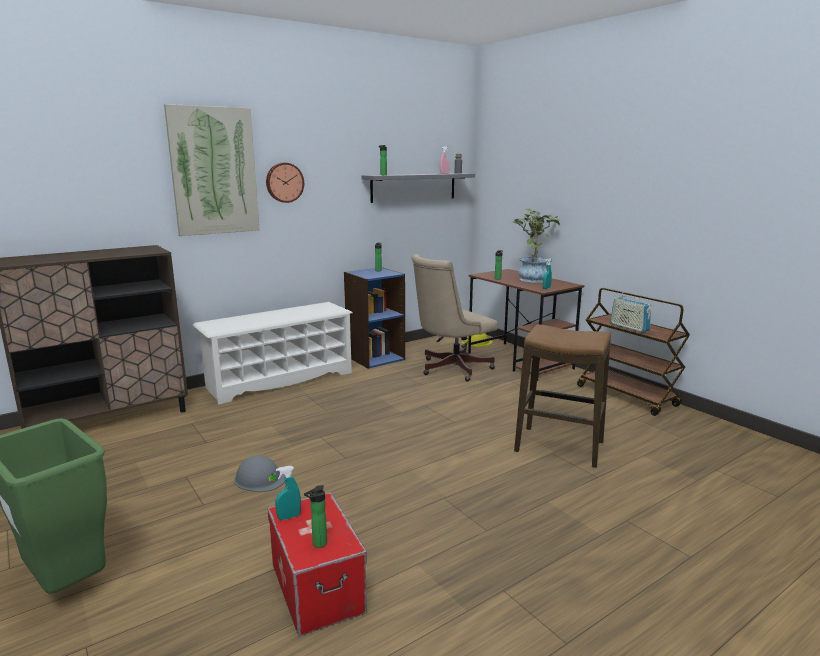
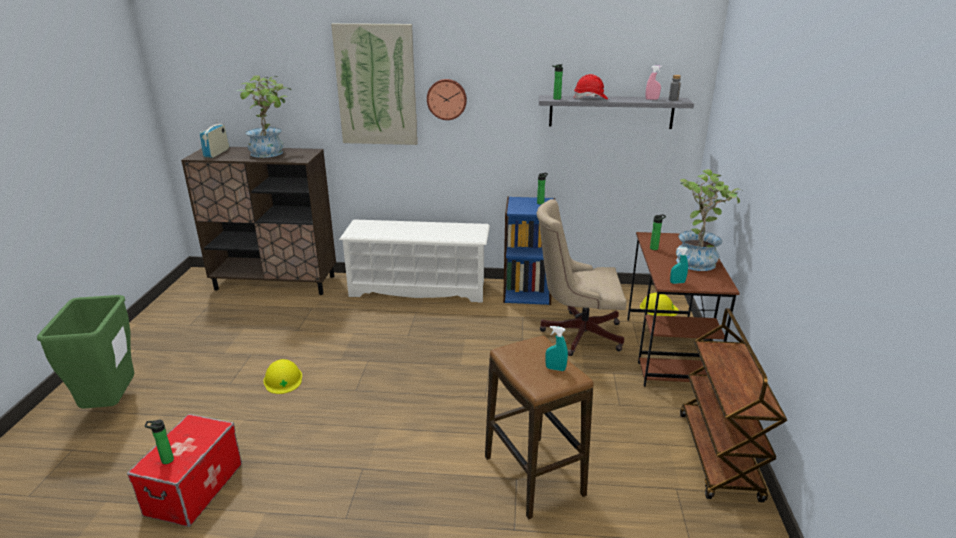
camera: 40 degrees right, 10 degrees up
(104, 252) = (271, 153): none -> potted plant
(259, 478) = (283, 379): grey hard hat -> yellow hard hat
(289, 517) = (185, 428): turquoise spray bottle -> turquoise spray bottle (555, 369)
(405, 174) = (590, 98): none -> red hard hat
(629, 327) = (721, 375): radio -> radio (217, 153)

